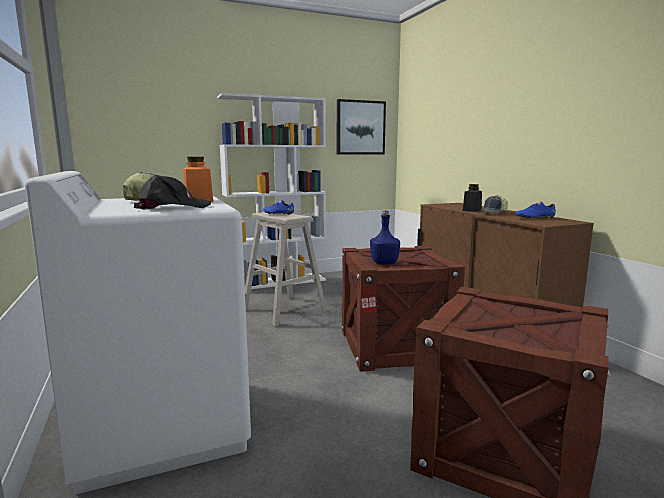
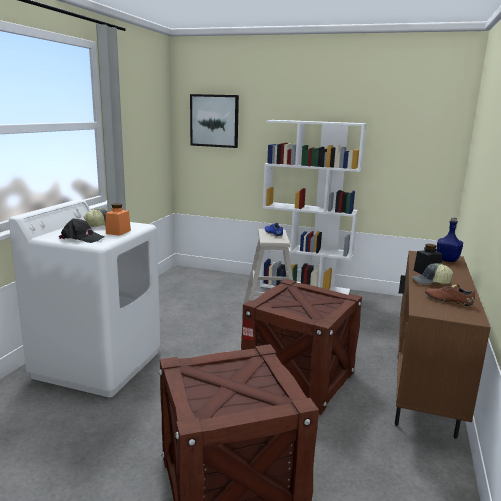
camera: 40 degrees right, 5 degrees up
(360, 127) = (418, 150): picture -> picture (214, 121)
(384, 263) = (280, 303): blue bottle -> blue bottle (447, 260)
(534, 218) = (448, 301): blue shoe -> brown shoe

